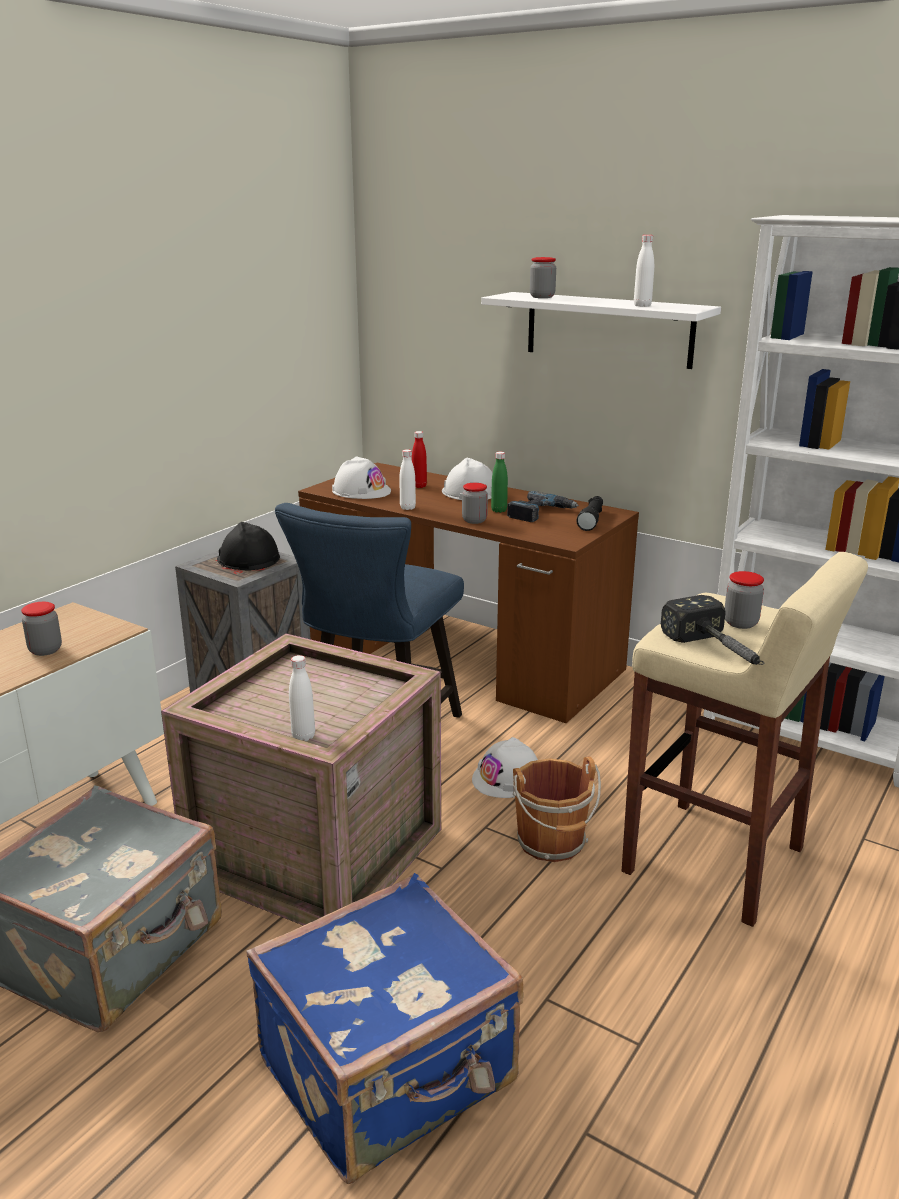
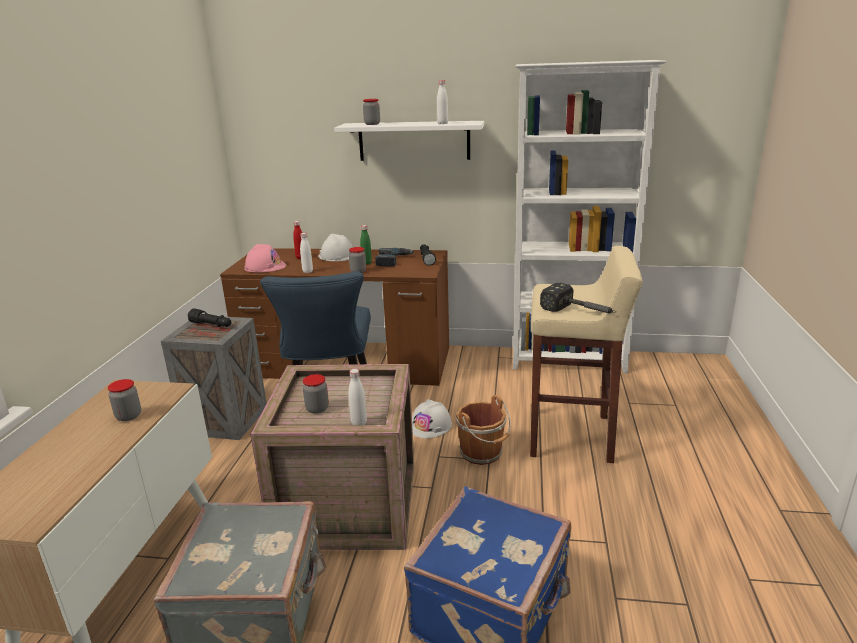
camera: 25 degrees left, 0 degrees up
(248, 559) = (212, 325): black hard hat -> black flashlight
(361, 491) = (265, 266): white hard hat -> pink hard hat
(740, 623) = (574, 295): jar -> jar (317, 409)

